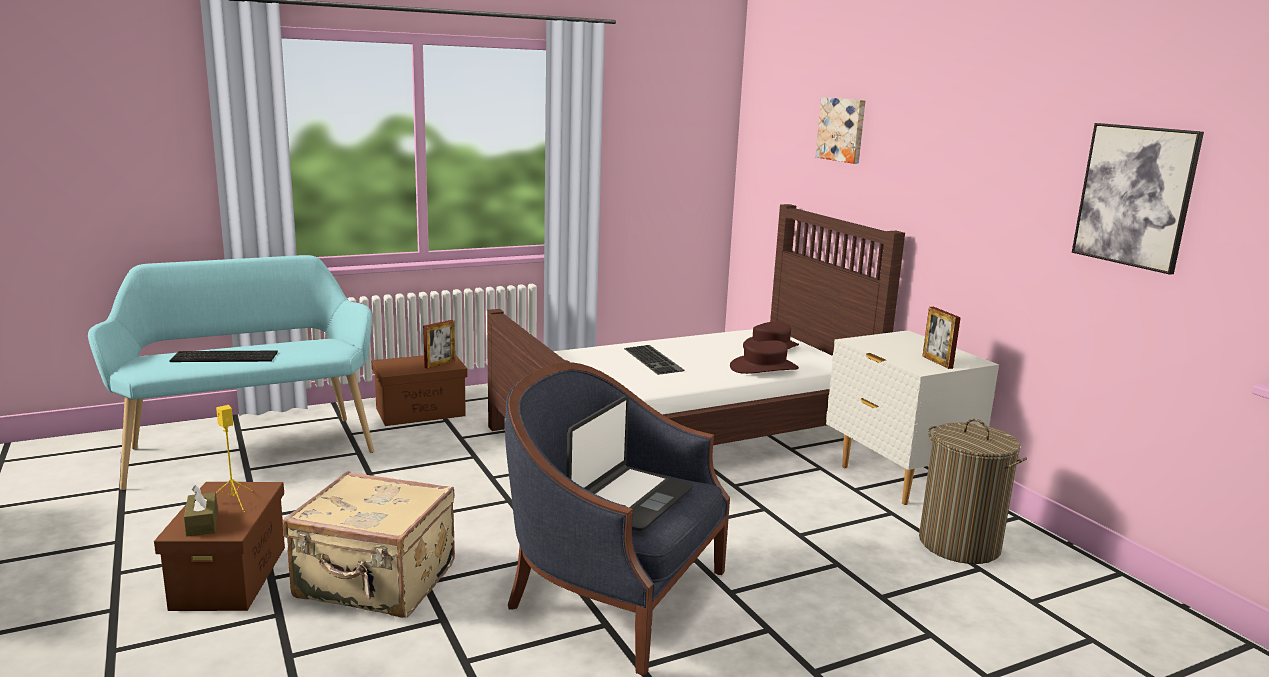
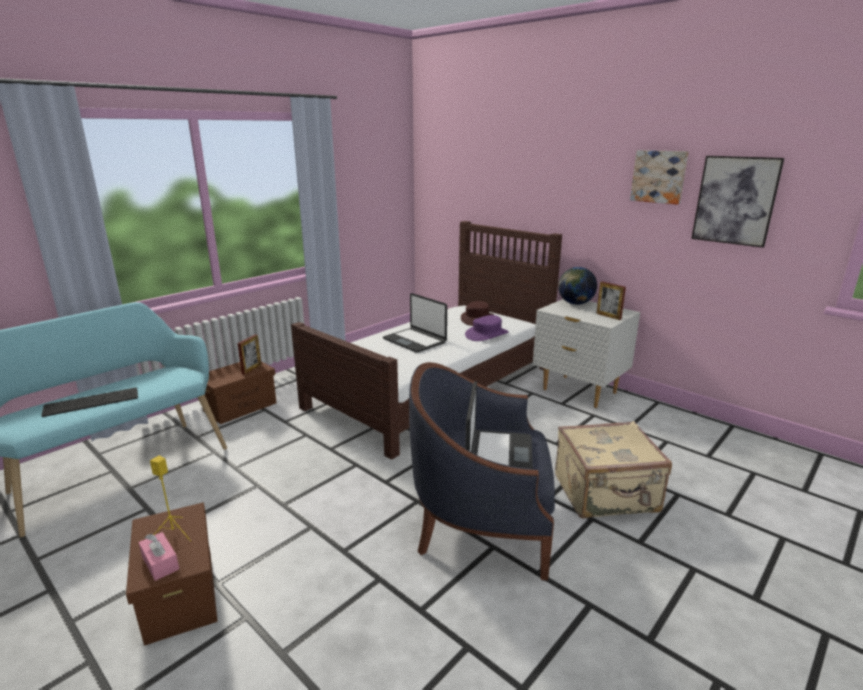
camera: 20 degrees left, 5 degrees up
(202, 523) = (160, 563): brown tissue box -> pink tissue box
(376, 583) = (306, 562): beige suitcase -> beige suitcase (606, 494)
(654, 360) = (415, 341): keyboard -> laptop
(764, 368) = (486, 334): brown hat -> purple hat
(842, 129) = (504, 168): picture -> picture (659, 176)
(905, 340) = (575, 303): none -> globe
(959, 544) = (644, 427): laundry basket -> none

